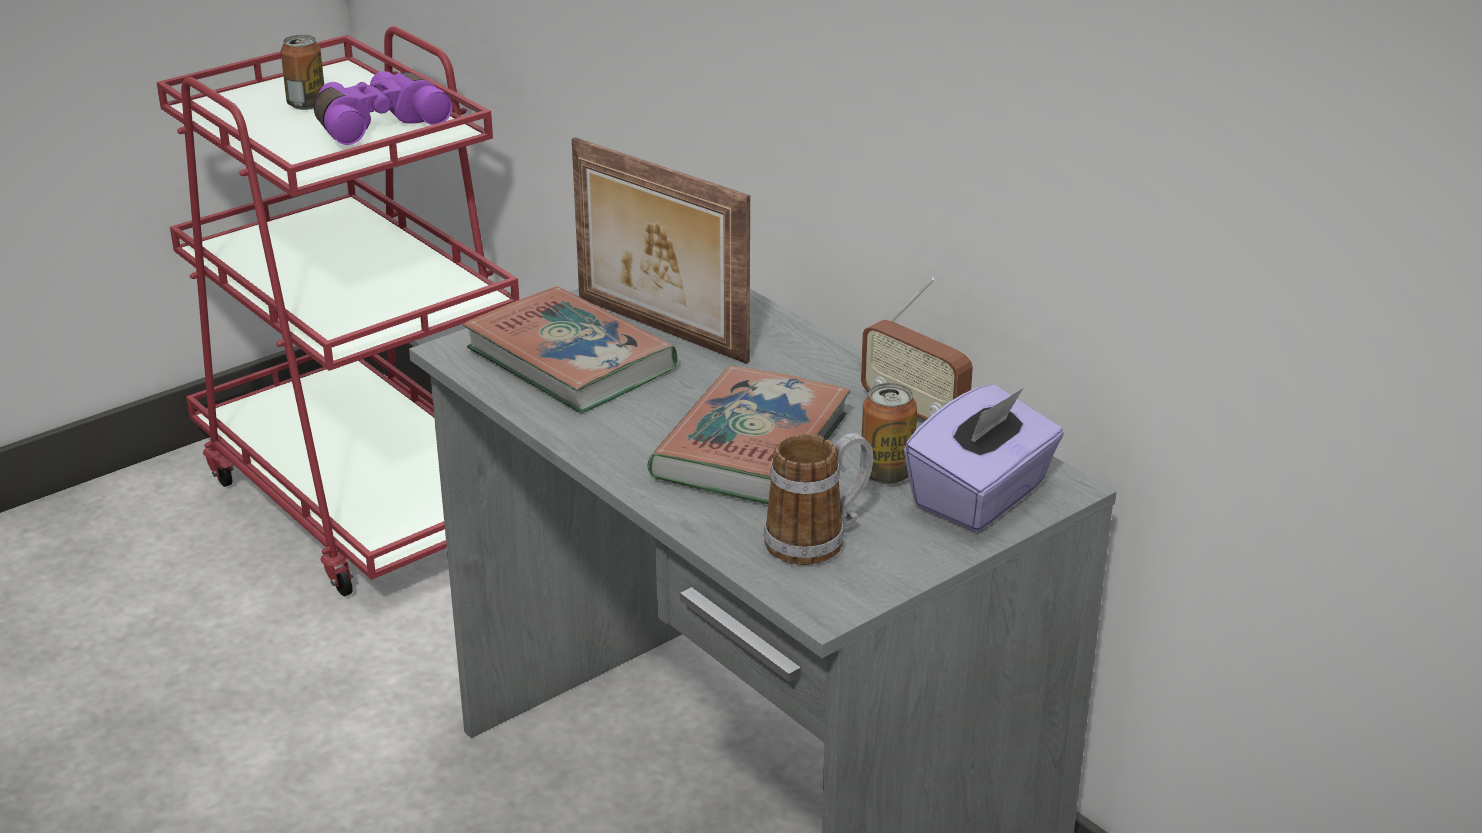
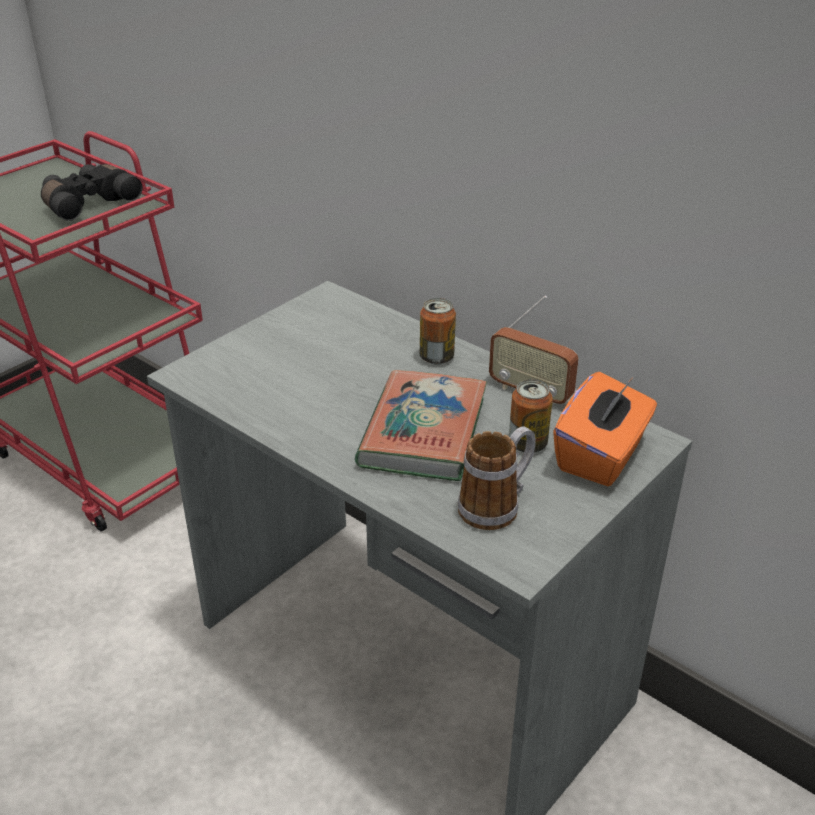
camera: 10 degrees left, 5 degrees up
(307, 104) = (33, 192): can -> can (436, 357)
(377, 124) = (88, 203): purple binoculars -> black binoculars
(570, 360) = (270, 374): book -> none
(659, 330) = (328, 344): picture frame -> none
(981, 496) = (601, 456): purple tissue box -> orange tissue box

